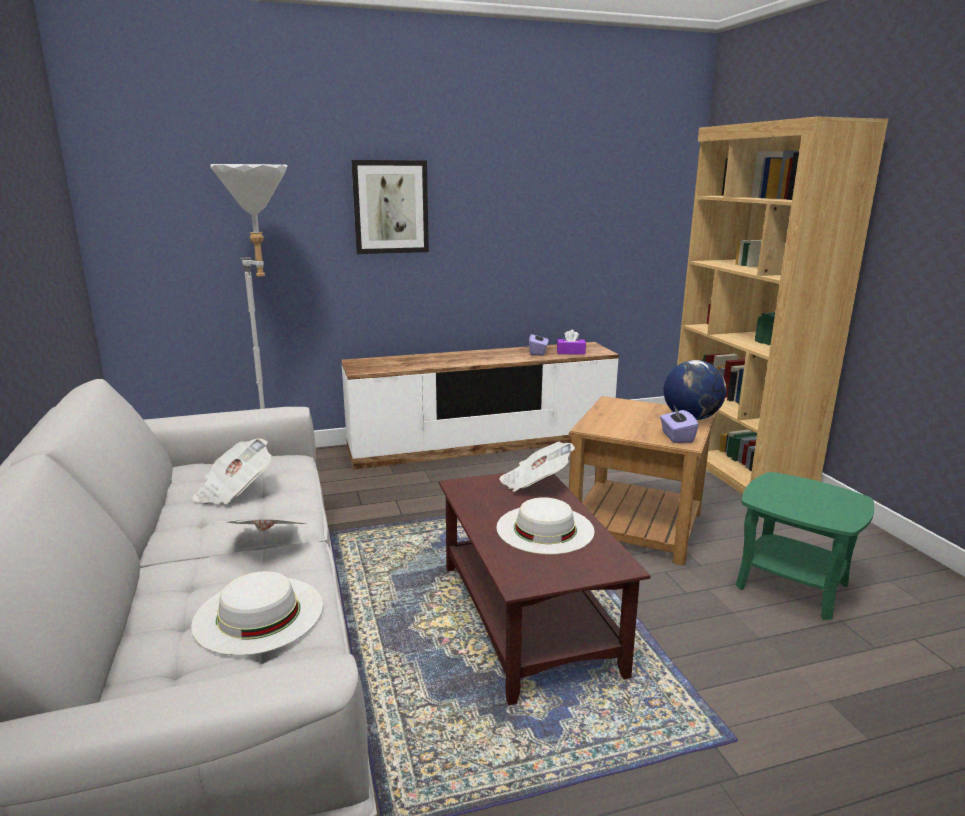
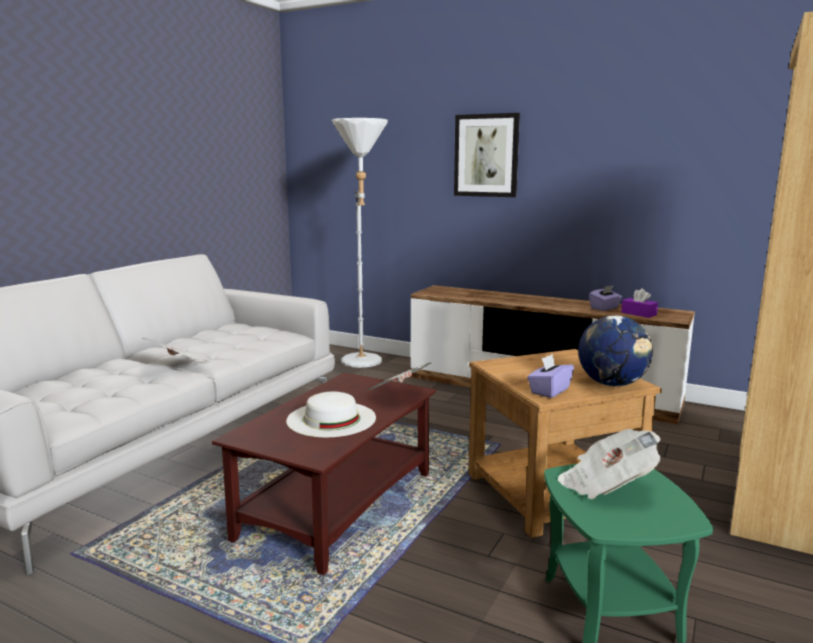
camera: 45 degrees right, 5 degrees down
(234, 491) = (225, 340): newspaper -> newspaper (606, 485)
(258, 614) = (101, 390): white hat -> none

